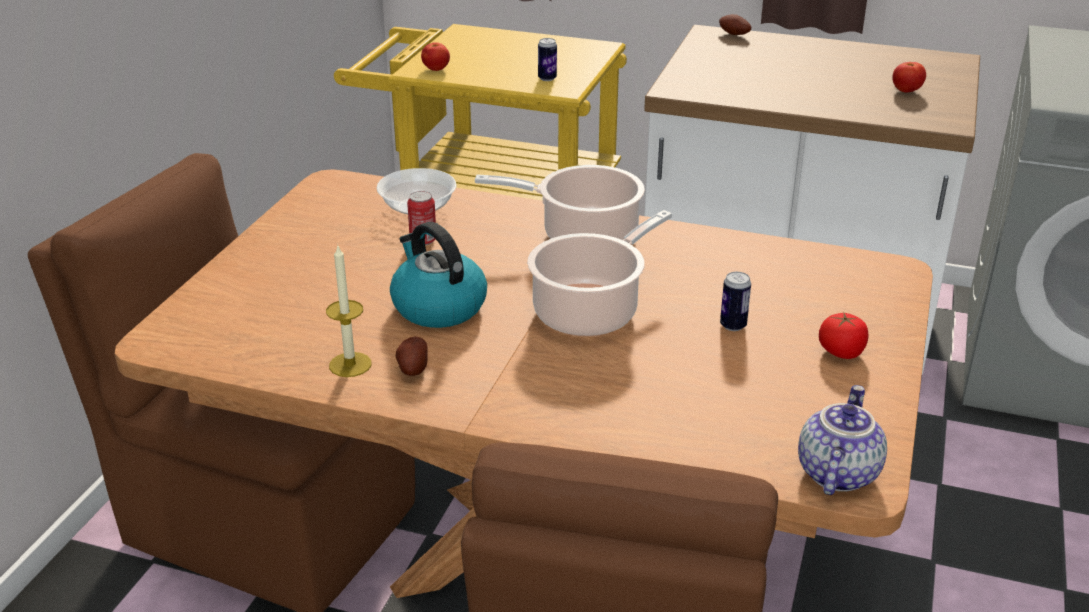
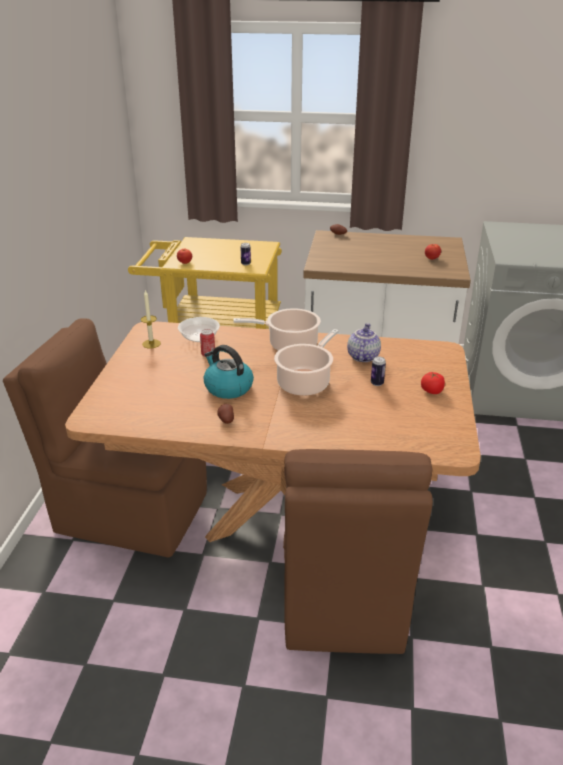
camera: 10 degrees left, 0 degrees up
(350, 364) = (193, 421): candle -> candle (151, 344)
(835, 472) = (445, 448): teapot -> teapot (362, 356)

